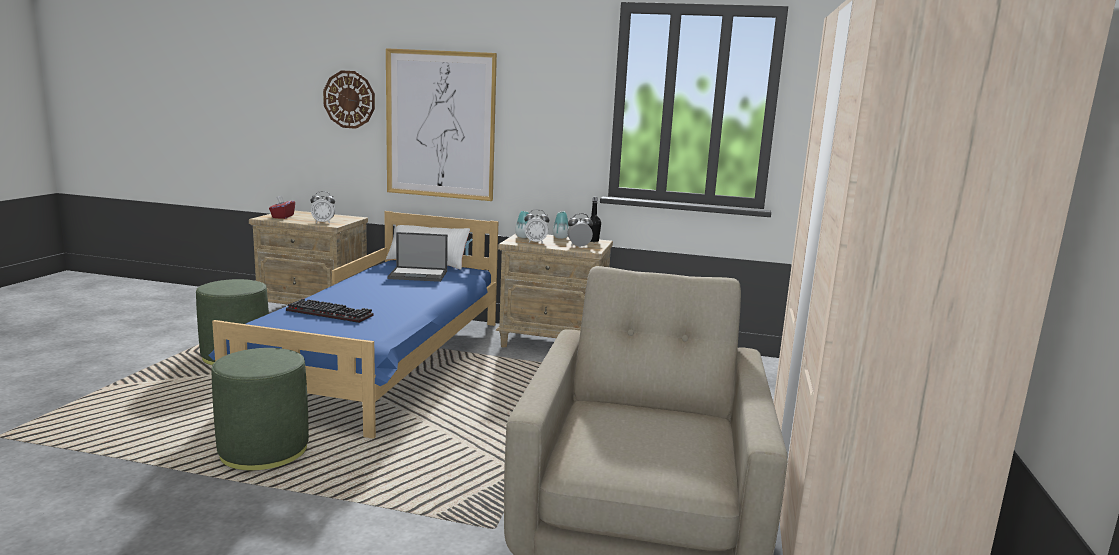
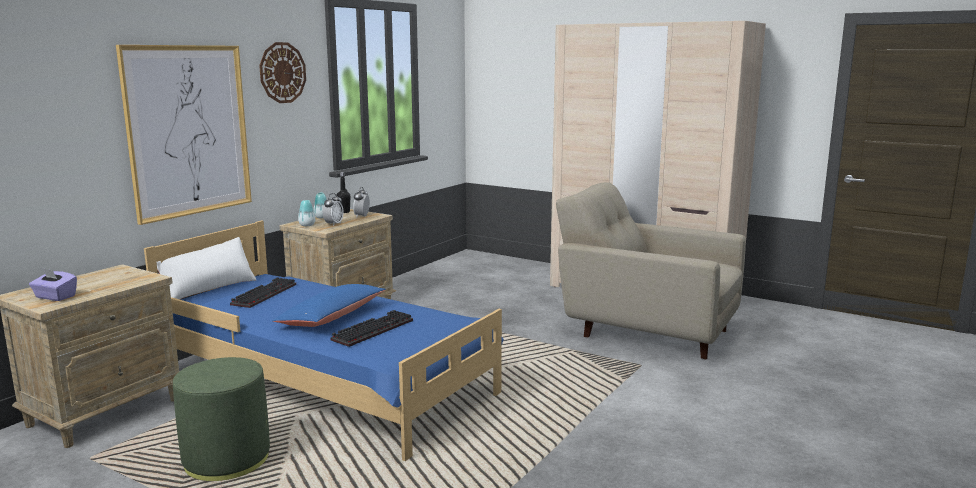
camera: 70 degrees left, 0 degrees up
(264, 451) = (501, 437): green ottoman -> none
(282, 216) = (55, 297): red tissue box -> purple tissue box
(323, 222) = (131, 280): alarm clock -> none
(349, 99) = (69, 116): wall clock -> wall clock (282, 72)
(364, 298) = (332, 317): none -> blue pillow
(419, 275) = (264, 294): laptop -> keyboard

